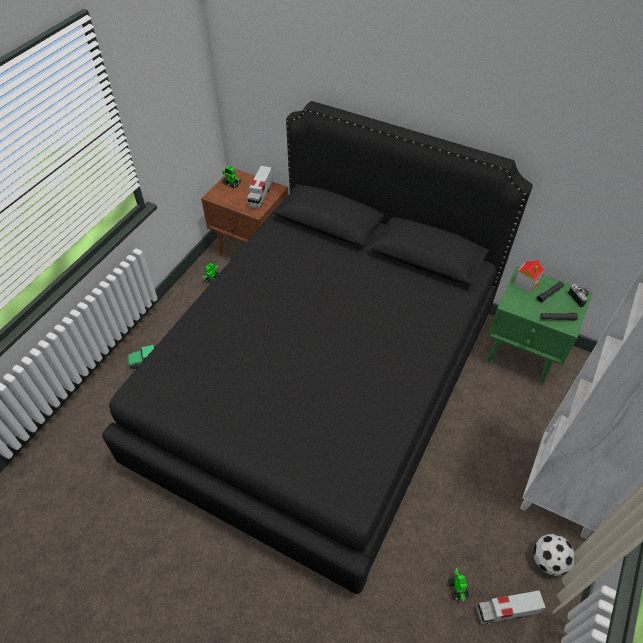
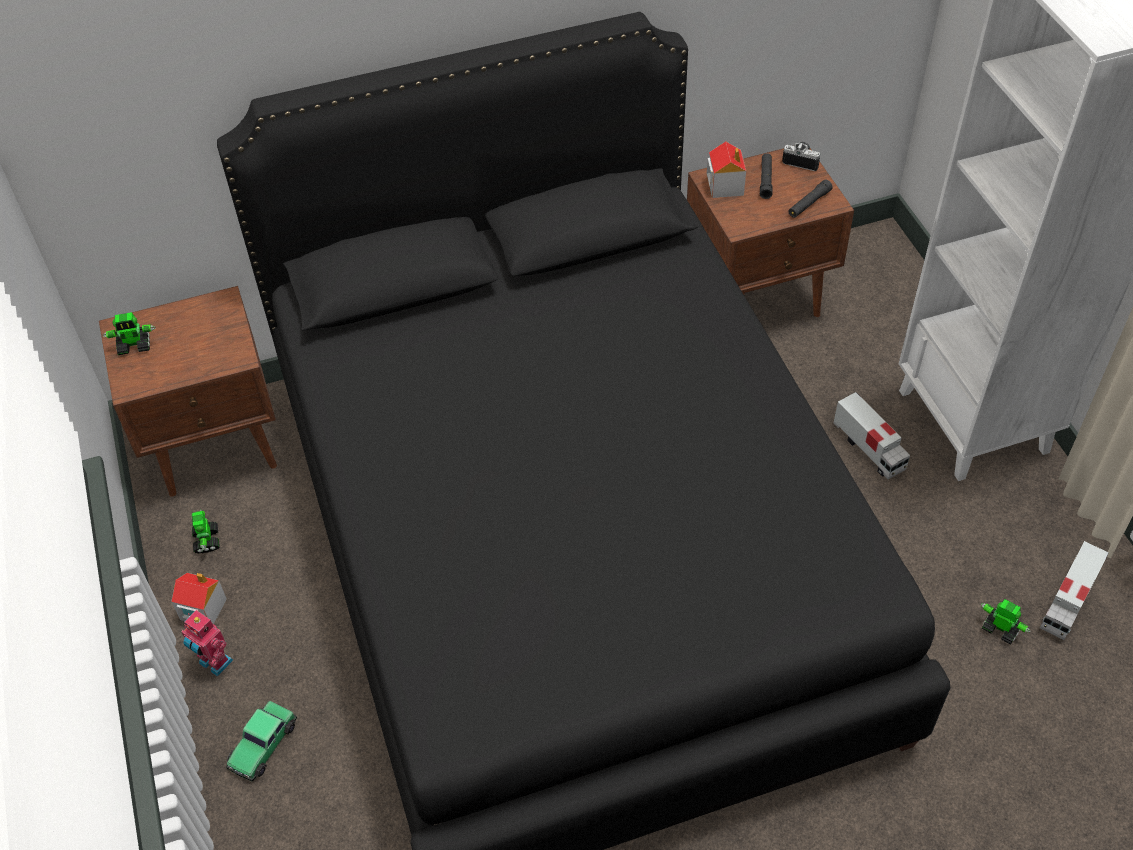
camera: 45 degrees left, 0 degrees up
(166, 320) = (214, 663): none -> toy robot
(184, 299) = (202, 609): none -> toy house
(260, 195) = (211, 329): toy truck -> toy truck (869, 449)
(522, 354) = (758, 297): green nightstand -> brown nightstand
(548, 561) = (1044, 510): football -> none

